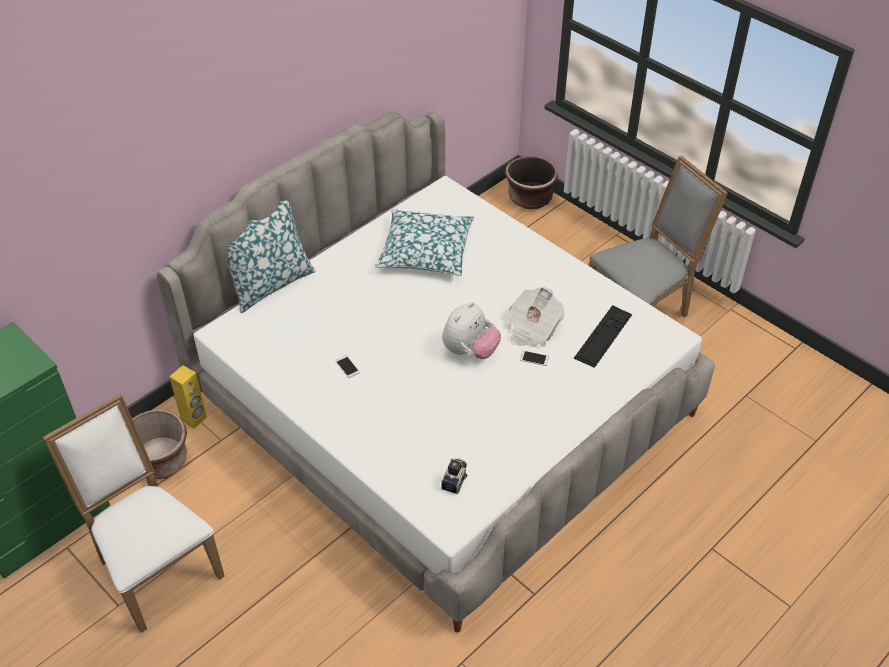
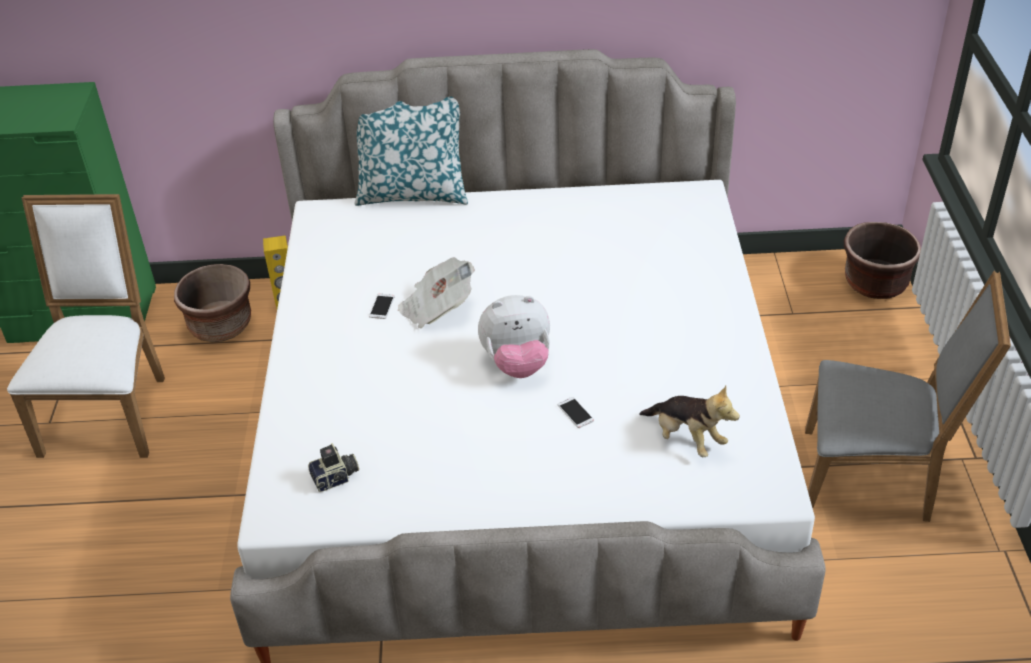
camera: 45 degrees right, 5 degrees down
(425, 251) = (600, 242): pillow -> none
(532, 329) = (613, 382): newspaper -> newspaper (437, 308)
(603, 336) = (686, 438): keyboard -> plush toy

